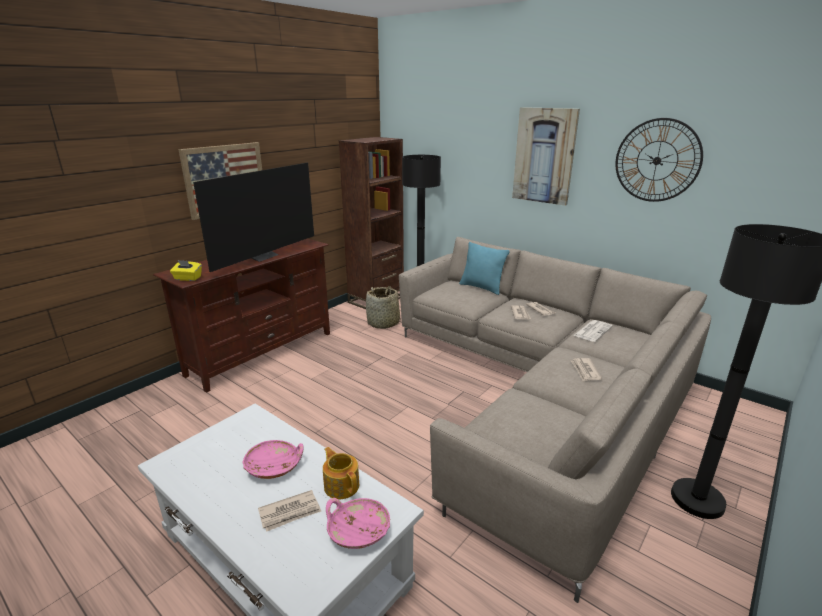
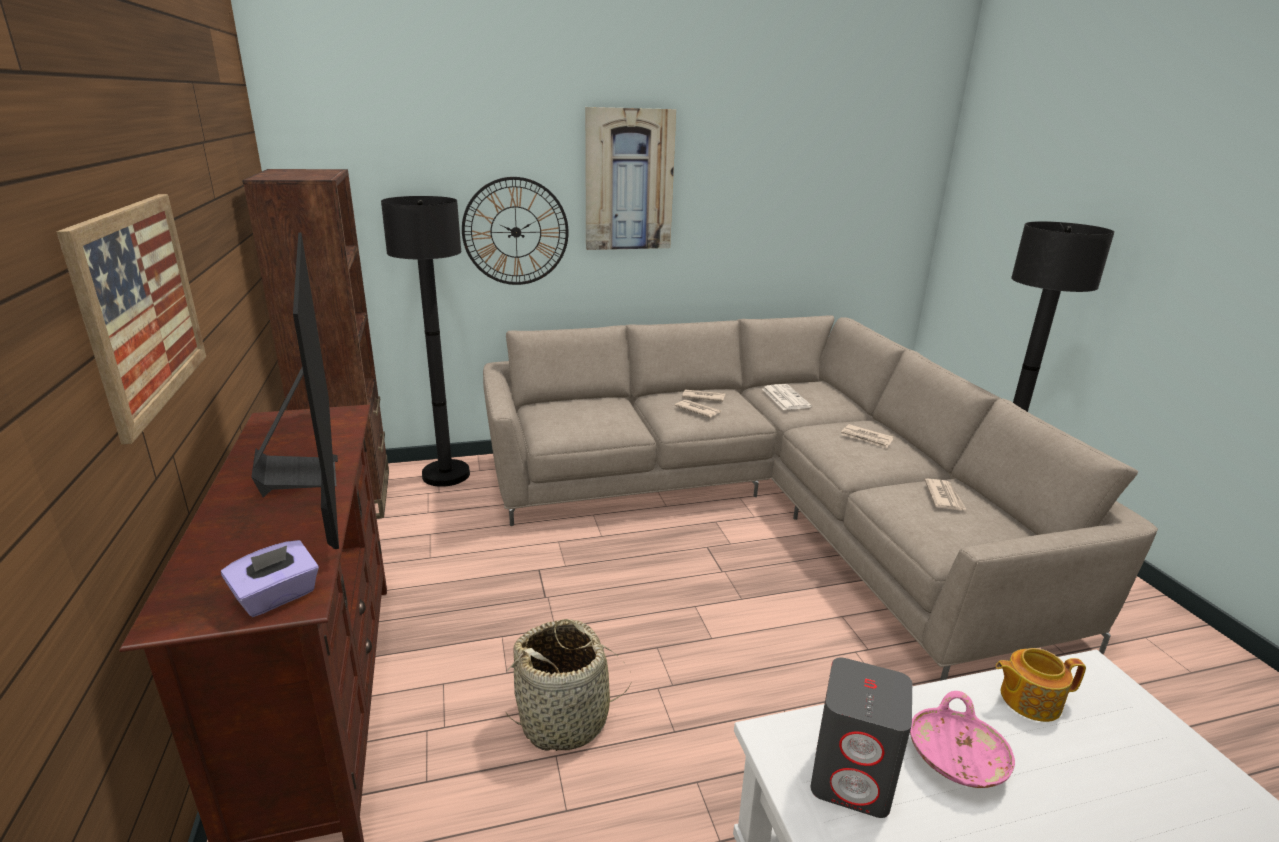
camera: 55 degrees left, 0 degrees up
(188, 278) = (277, 597): yellow tissue box -> purple tissue box
(240, 439) = (852, 778): none -> grey speaker
(290, 512) = (1082, 775): newspaper -> newspaper (944, 497)
(357, 530) = (1132, 719): pink bowl -> none
(383, 323) = (441, 525): basket -> basket (565, 719)
(481, 287) = (588, 398): turquoise pillow -> none
(657, 160) = (772, 174): wall clock -> wall clock (516, 232)

